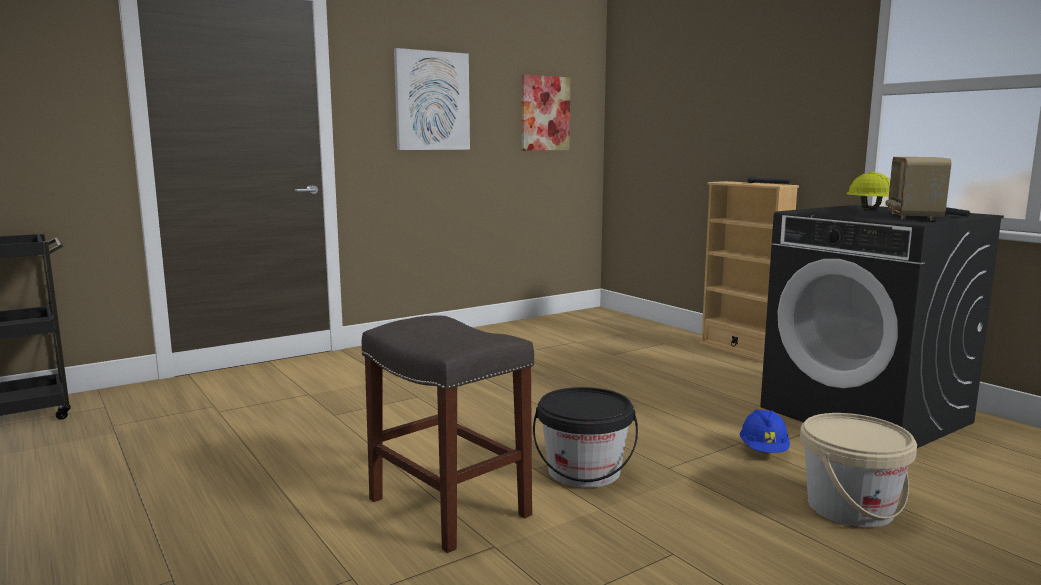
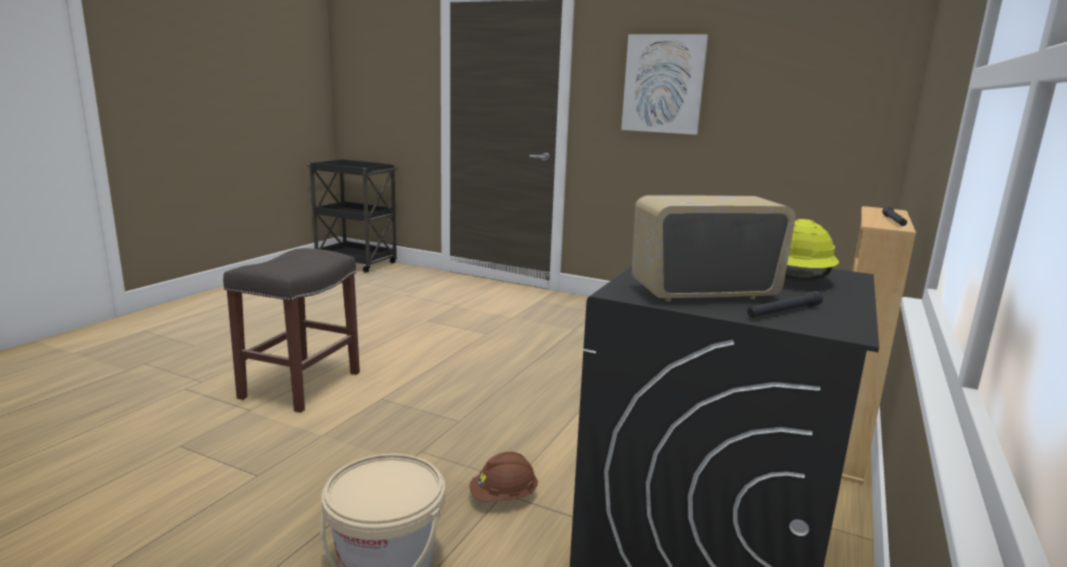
camera: 60 degrees right, 5 degrees up
(544, 113) = (809, 99): picture -> none
(584, 472) = (387, 417): black bucket -> none
(763, 450) = (503, 497): blue hard hat -> brown hard hat

